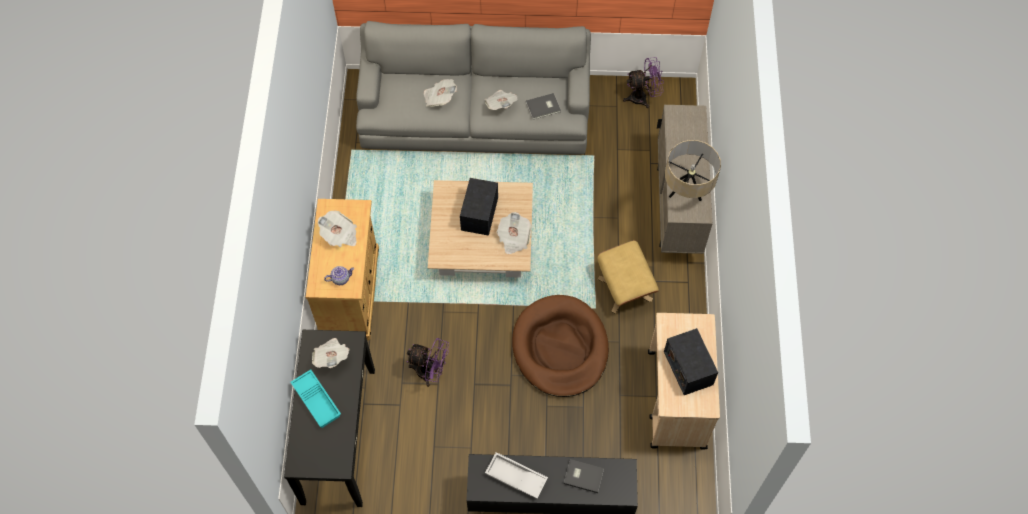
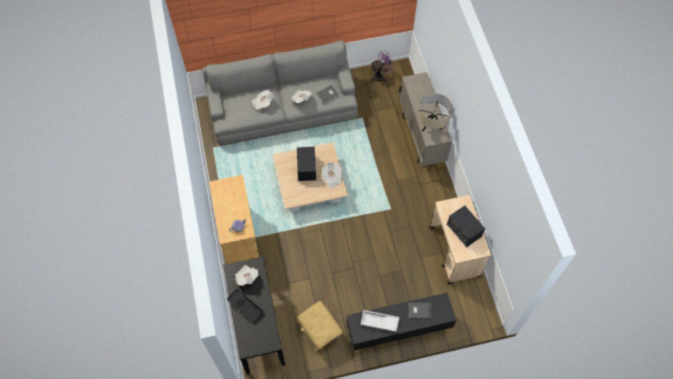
camera: 15 degrees left, 0 degrees up
(317, 400) = (246, 306): turquoise tray -> black tray
(340, 235) = (229, 201): newspaper -> none
(430, 372) = (302, 272): purple fan -> none
(560, 348) = (377, 238): brown dog bed -> none
(625, 289) = (405, 193): beige ottoman -> beige ottoman (320, 332)

